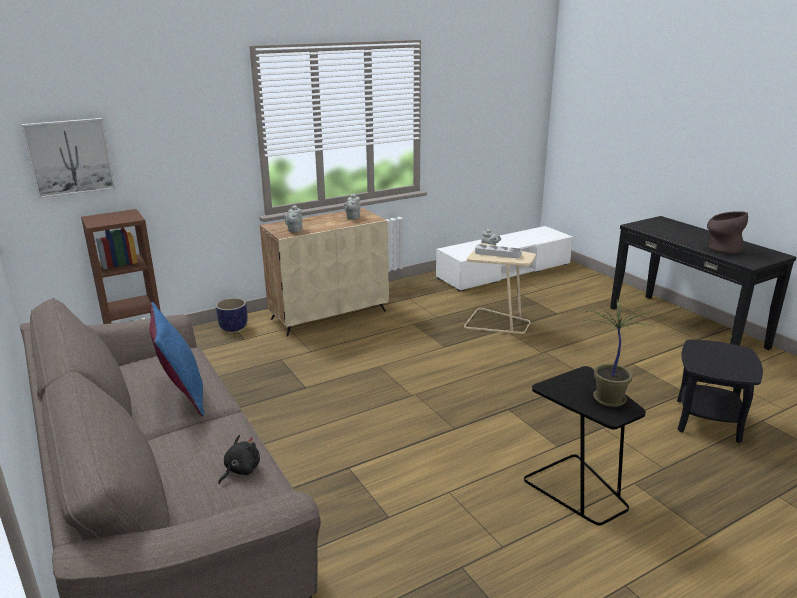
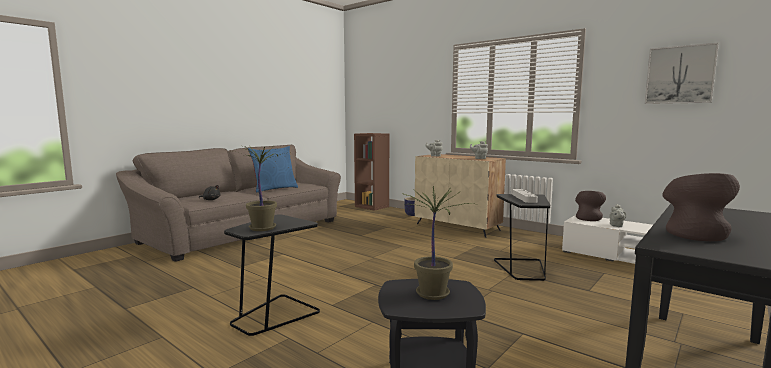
camera: 70 degrees right, 15 degrees down
(70, 157) = (370, 104): picture -> picture (680, 75)
(457, 249) = (588, 218): none -> brown vase
(496, 323) = (522, 269): beige side table -> black side table
(718, 357) = (434, 294): none -> potted plant

